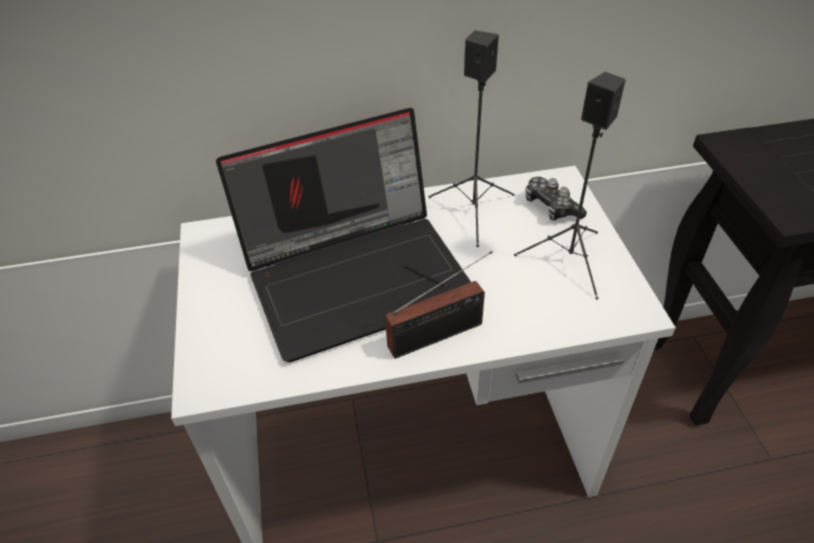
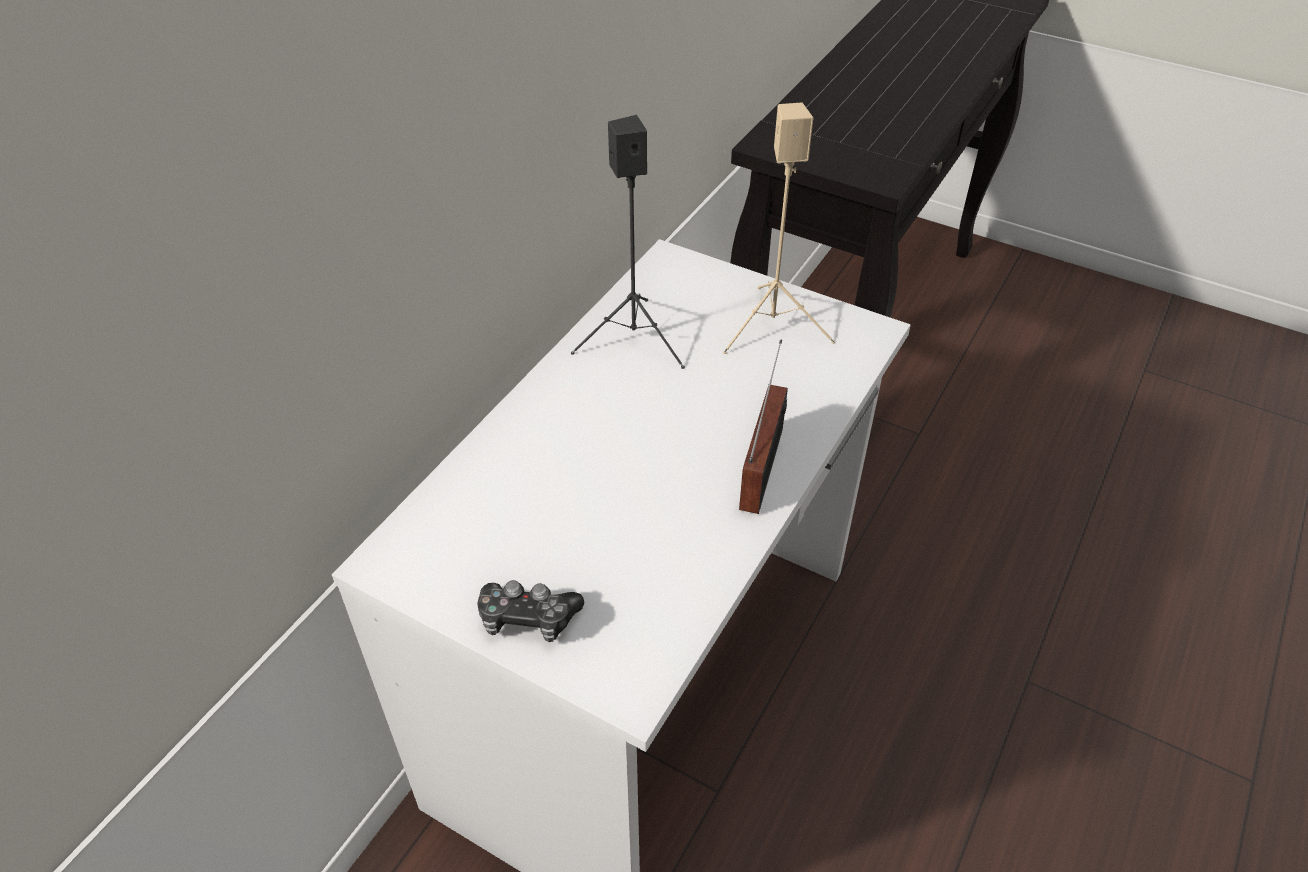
camera: 50 degrees left, 0 degrees up
(358, 274) = (616, 471): laptop -> none
(551, 207) = (693, 290): game controller -> game controller (528, 619)
(570, 261) = (773, 327): black speaker -> beige speaker

